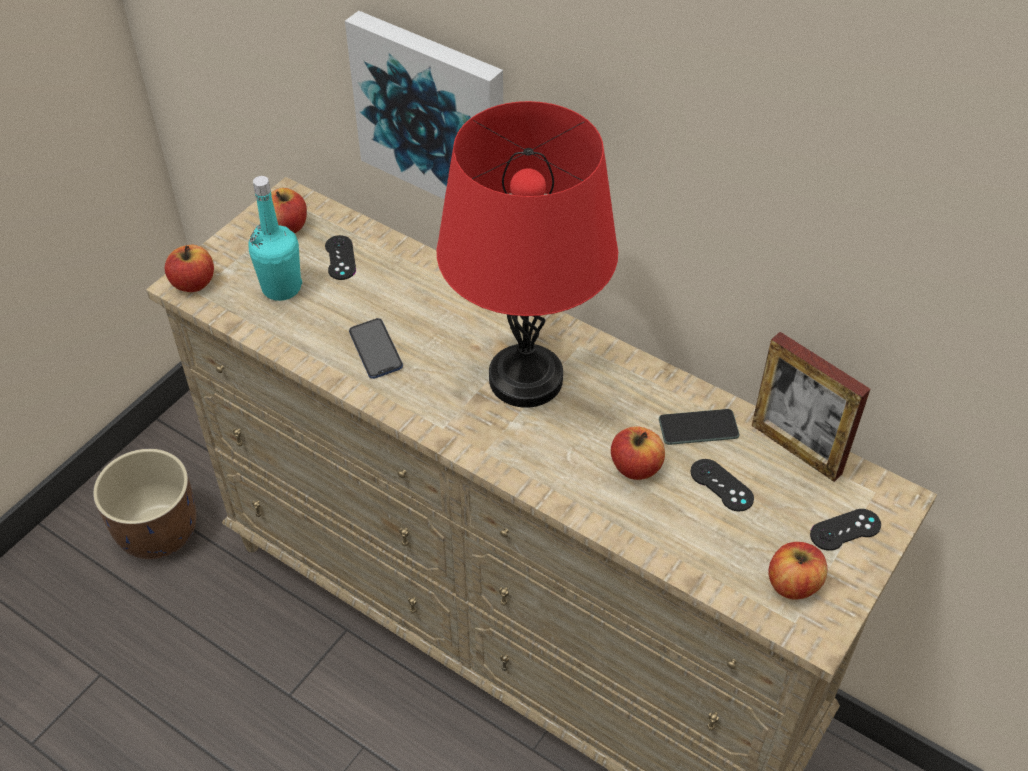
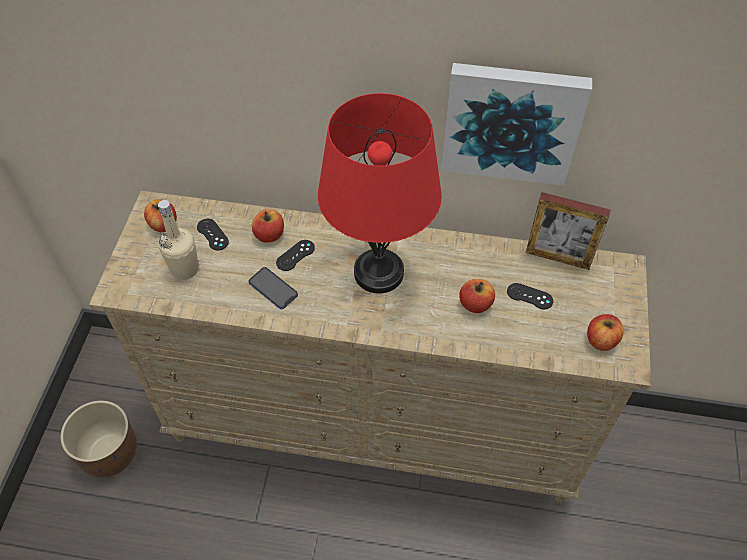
camera: 25 degrees left, 5 degrees up
(193, 283) = (121, 287): apple -> apple (269, 235)
(281, 288) = (185, 269): turquoise bottle -> beige bottle
(433, 113) = (259, 118): picture -> picture (512, 122)
(698, 428) = (497, 265): phone -> none
(845, 530) = (610, 296): black game controller -> black game controller (295, 255)

